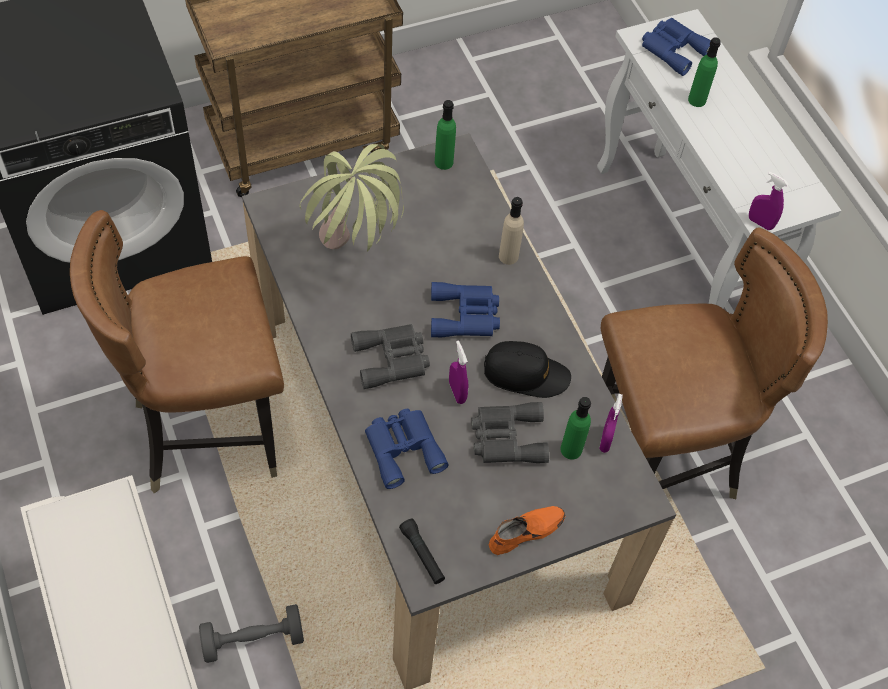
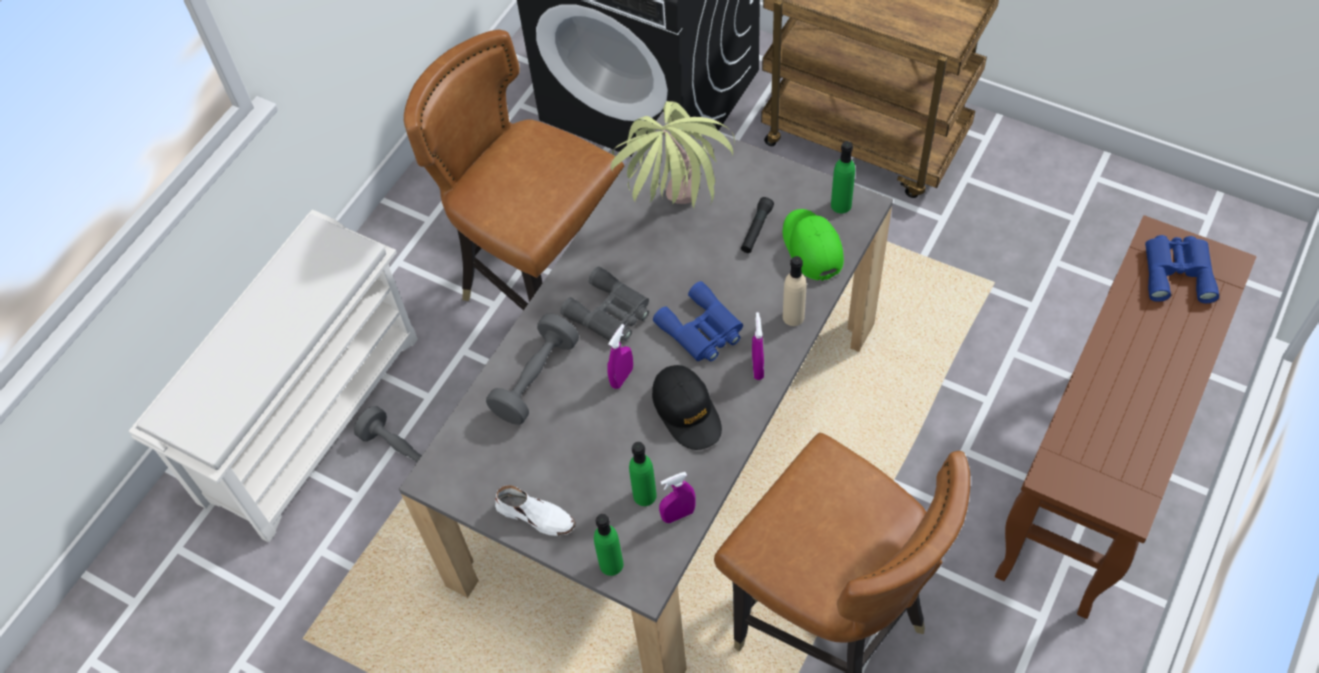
camera: 60 degrees right, 0 degrees up
(403, 448) = (536, 379): blue binoculars -> grey dumbbell
(422, 555) = (453, 460): black flashlight -> black flashlight (756, 230)
(461, 203) = (812, 247): none -> green cap
(506, 437) = (612, 441): grey binoculars -> none
(525, 531) = (536, 516): orange shoe -> white shoe
(681, 243) = (1089, 483): white console table -> brown console table
(697, 100) = (1137, 331): green bottle -> green bottle (611, 564)
(760, 223) = (1047, 479): purple spray bottle -> purple spray bottle (757, 367)

